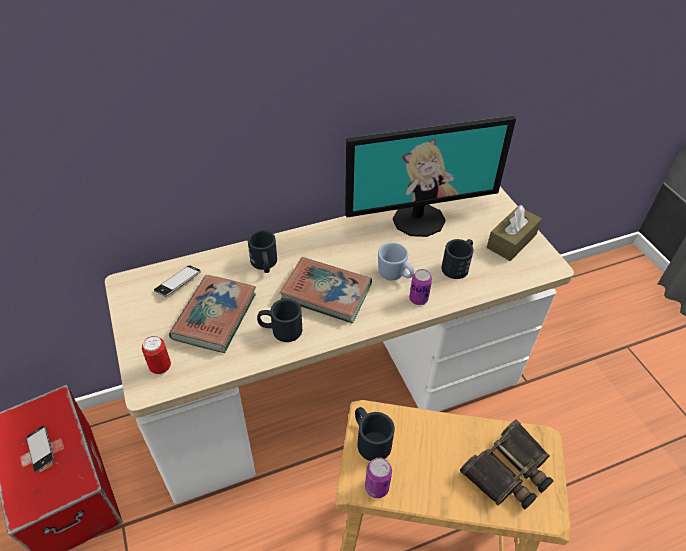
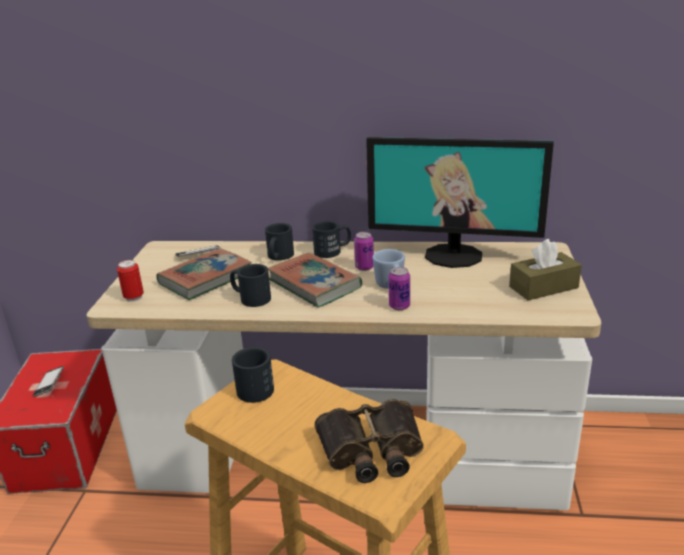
camera: 30 degrees right, 20 degrees down
(377, 487) = (228, 419): can -> can (364, 267)
(458, 265) = (465, 292): black mug -> black mug (333, 251)

